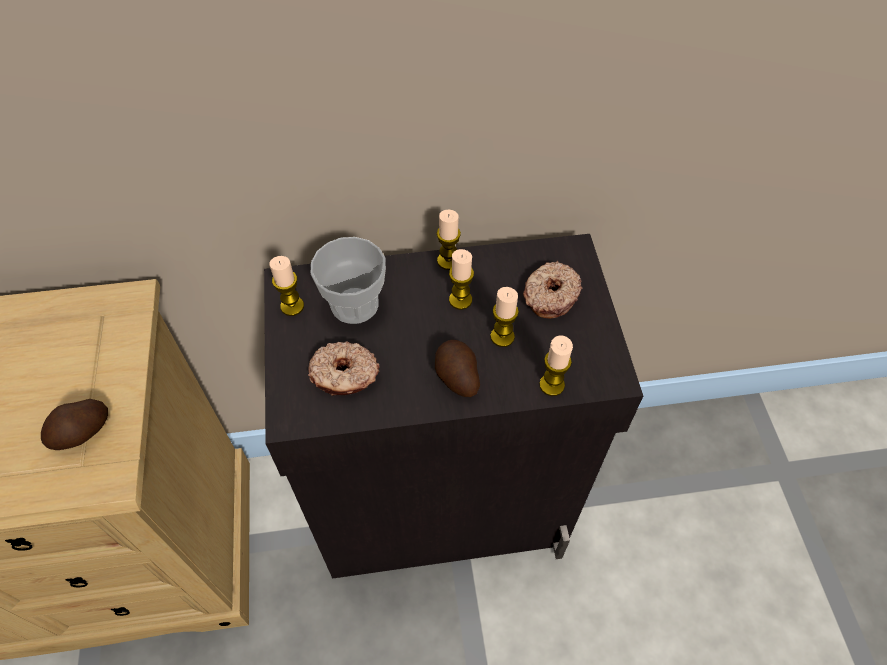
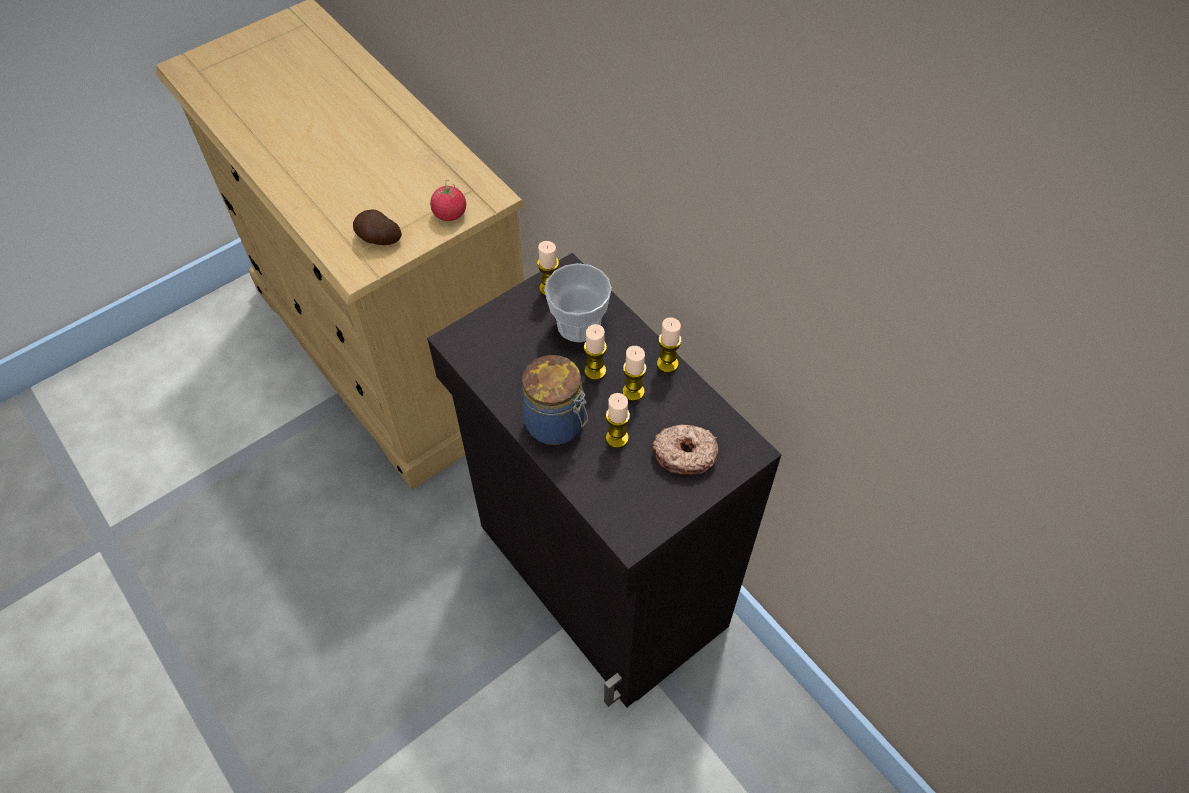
camera: 60 degrees right, 0 degrees up
(115, 348) = (450, 214): none -> tomato
(344, 375) = (511, 353): donut -> none
(456, 376) = (557, 424): potato -> jar
(551, 385) = (593, 494): candle -> candle (595, 371)

